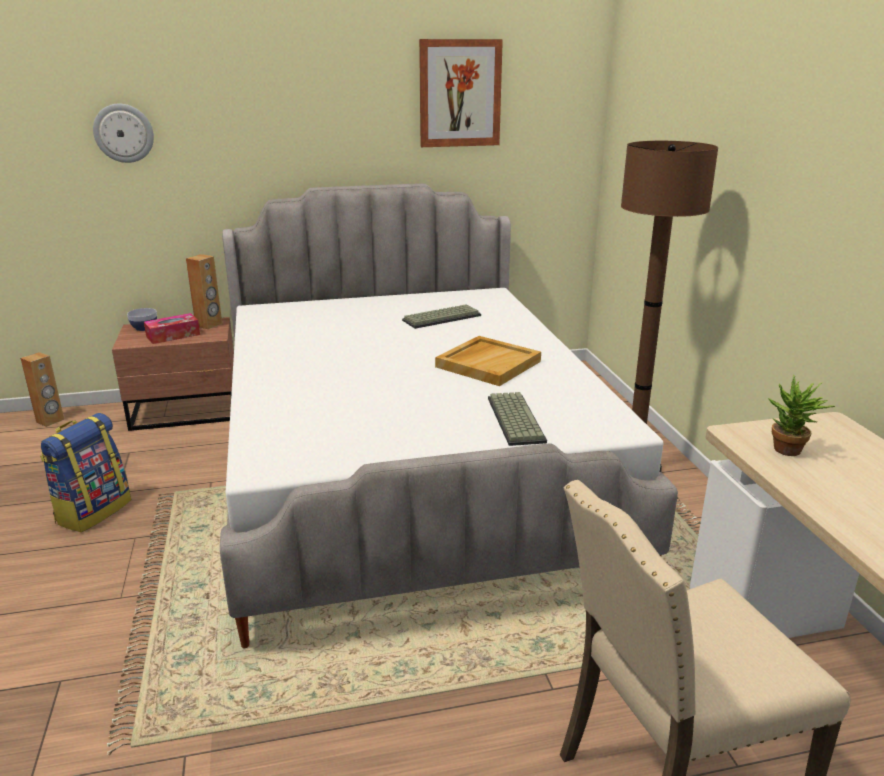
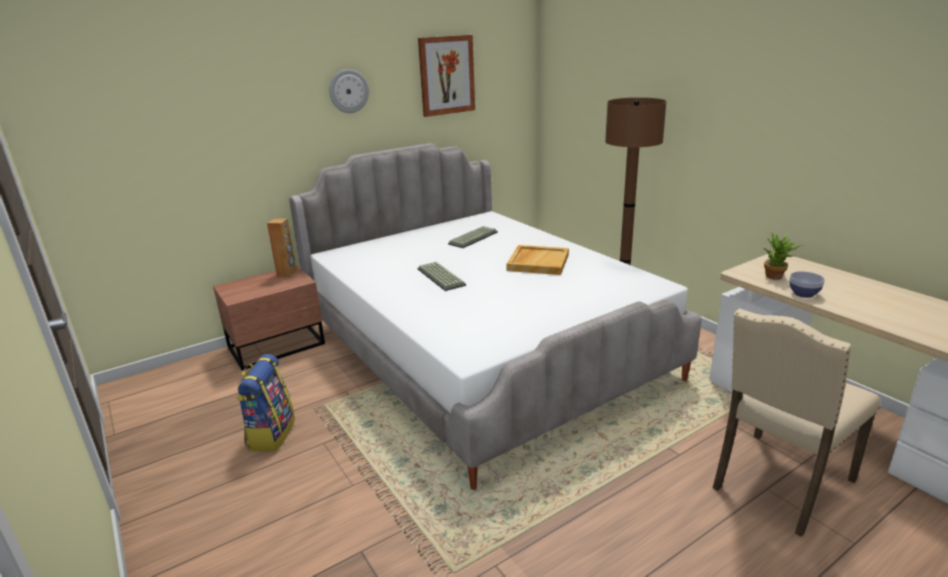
camera: 20 degrees left, 0 degrees up
(50, 421) = (163, 378): brown speaker -> none
(124, 133) = (204, 128): wall clock -> wall clock (348, 91)
(144, 328) = (235, 285): bowl -> bowl (803, 294)
(173, 335) = (267, 286): tissue box -> none
(513, 419) = (592, 293): keyboard -> keyboard (439, 277)

